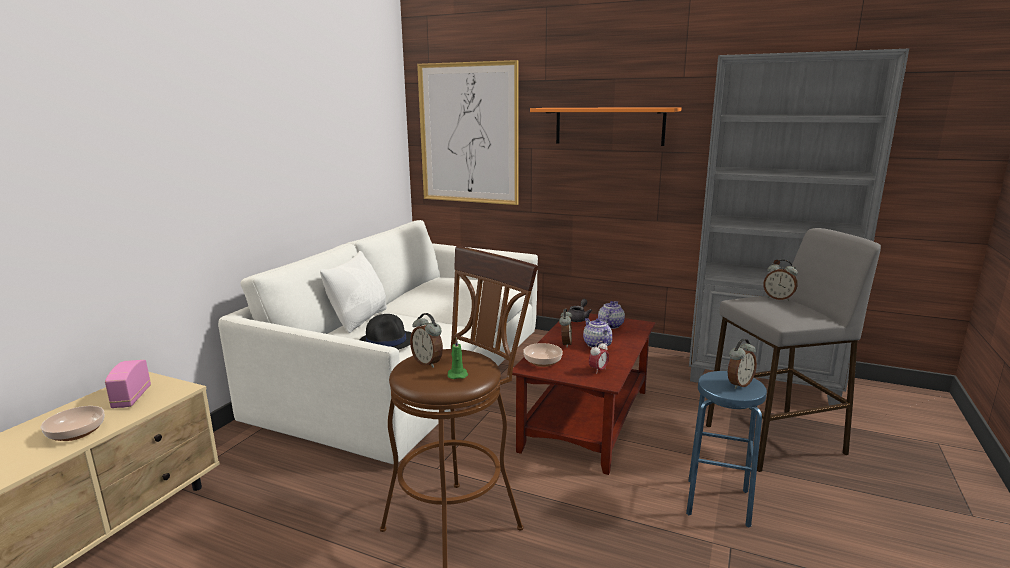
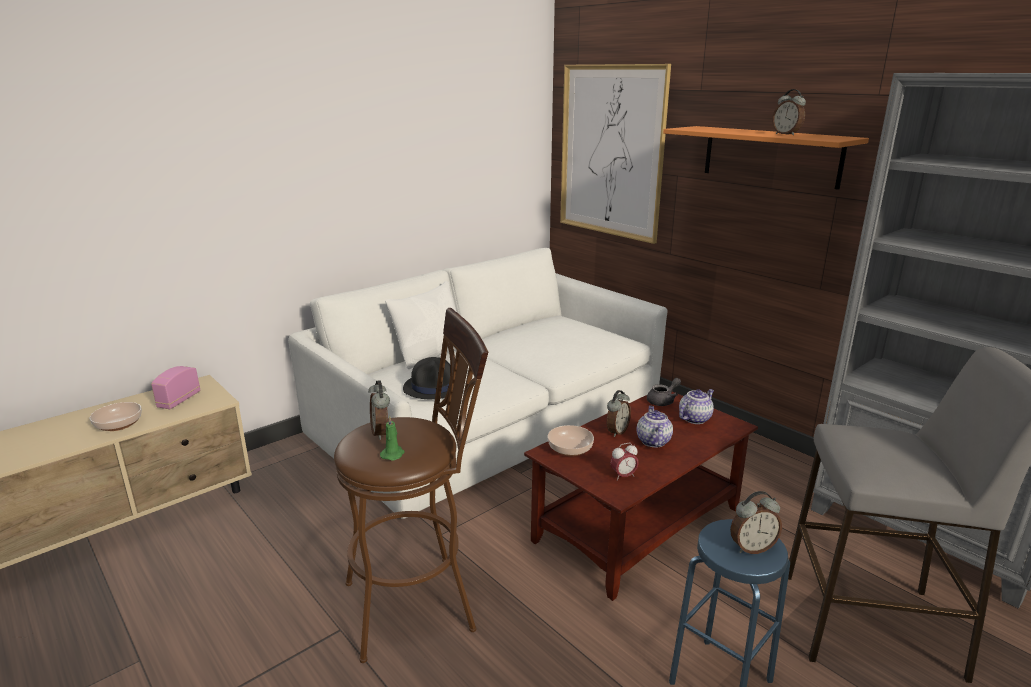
camera: 25 degrees right, 5 degrees up
(778, 298) = (900, 439): alarm clock -> alarm clock (786, 134)

